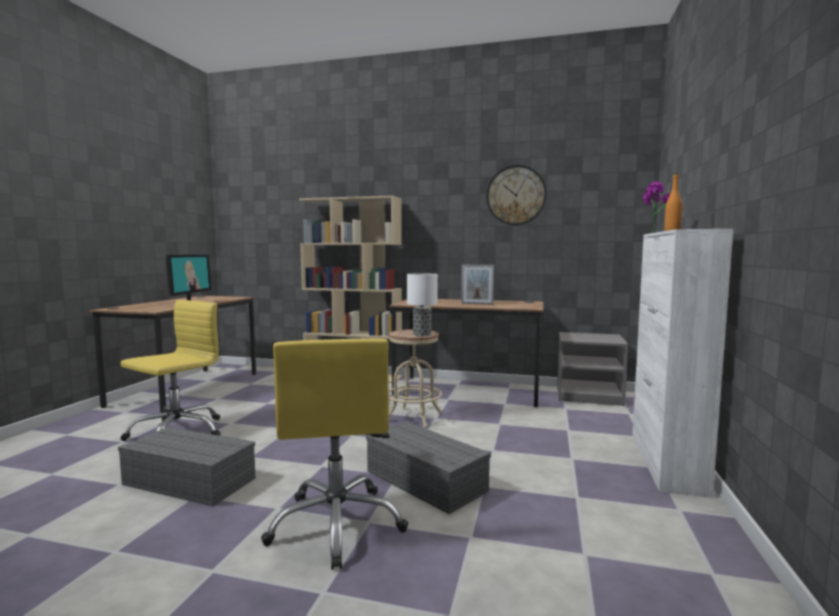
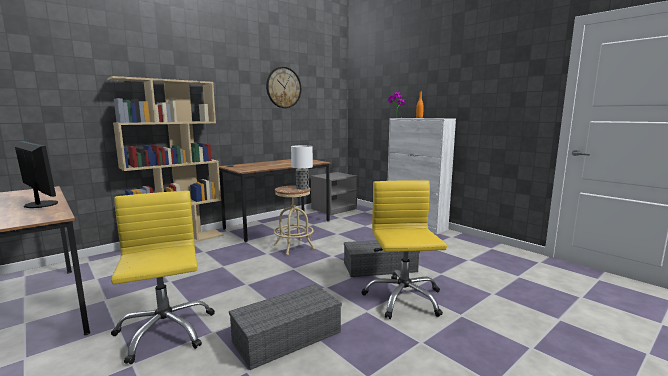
camera: 55 degrees left, 5 degrees up
(337, 524) = (403, 298): yellow office chair -> yellow office chair turned 120 degrees counterclockwise
(477, 304) = (284, 164): picture frame -> none

